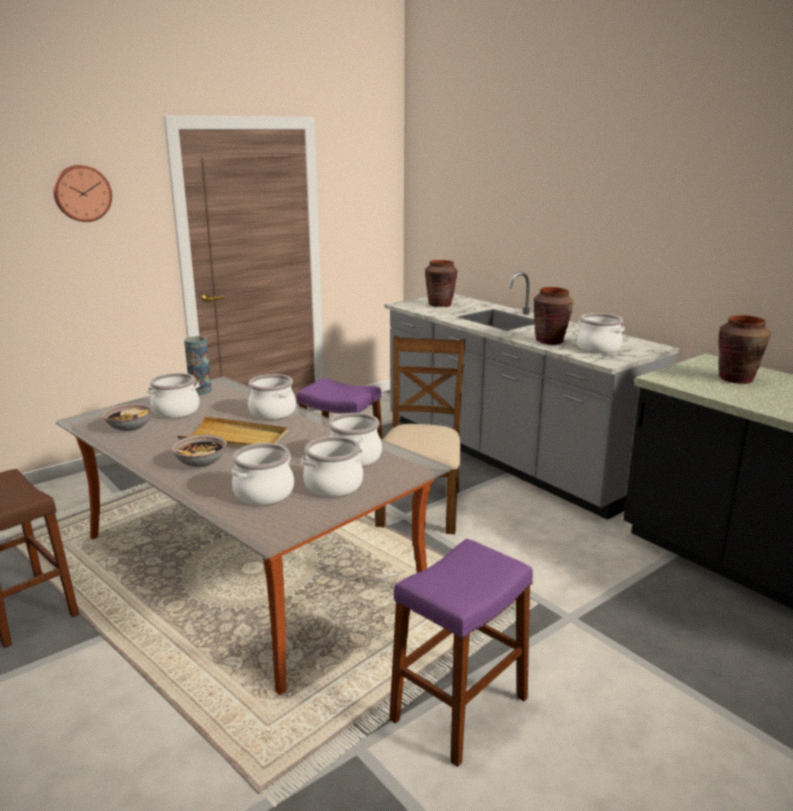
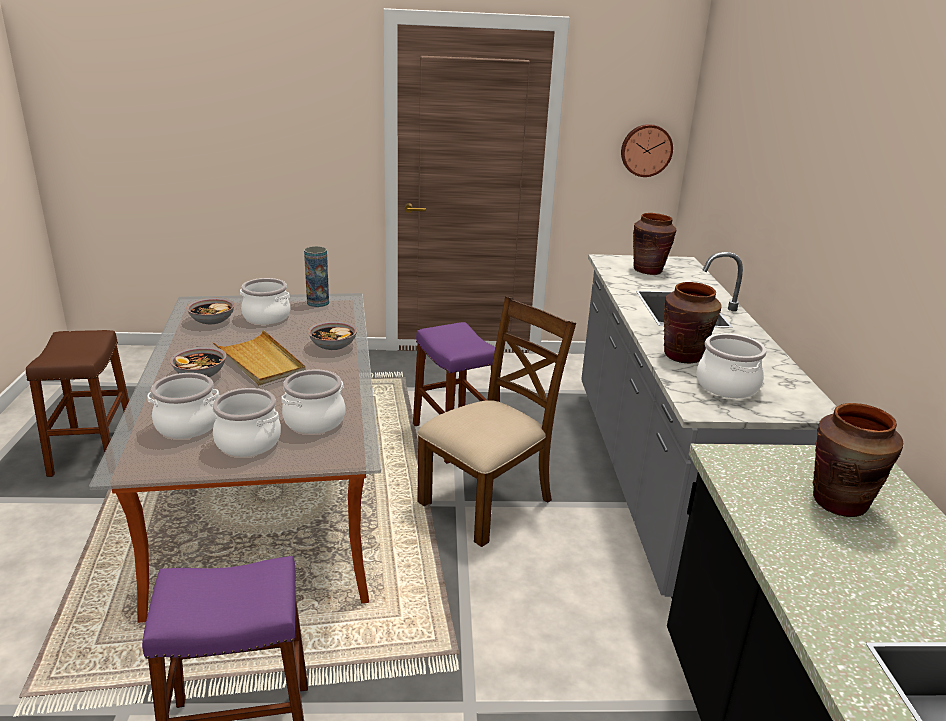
camera: 35 degrees right, 5 degrees up
(82, 193) = (290, 84): wall clock -> wall clock (646, 150)
(272, 412) = (333, 345): cooking pot -> bowl

